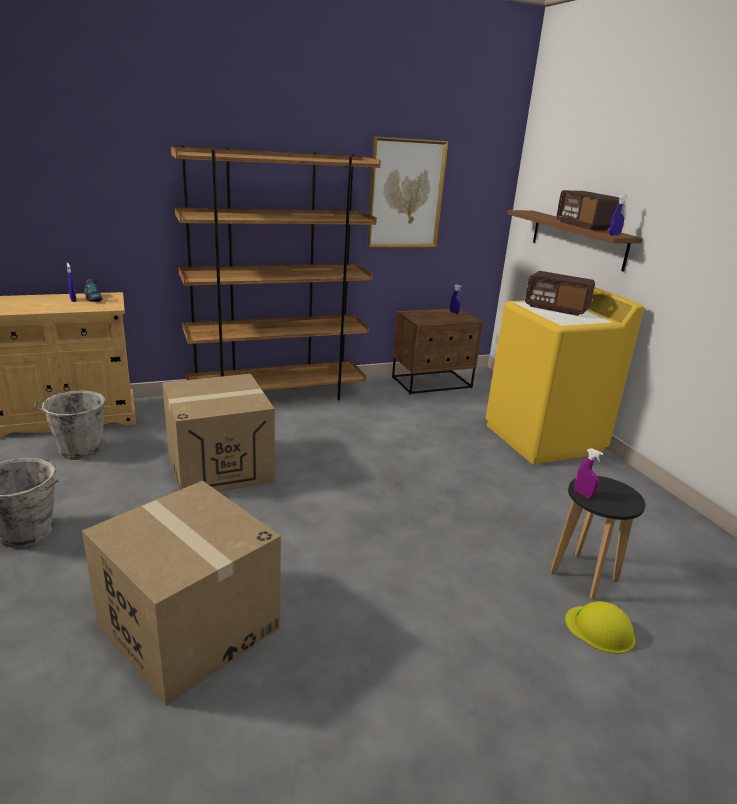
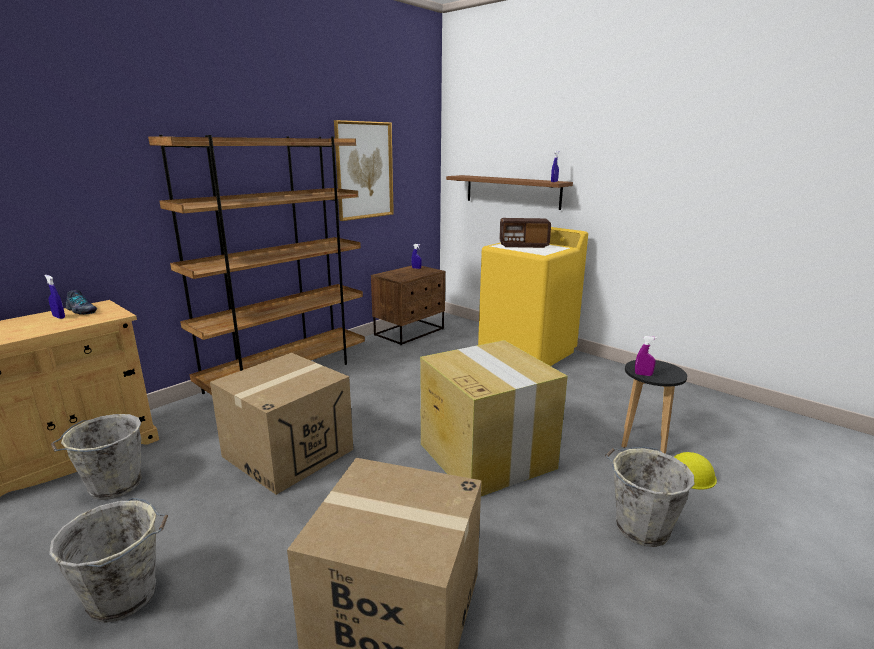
camera: 25 degrees left, 5 degrees down
(391, 528) = (485, 455): none -> cardboard box
(482, 656) = (639, 527): none -> grey bucket
(583, 225) = (521, 179): radio -> none

